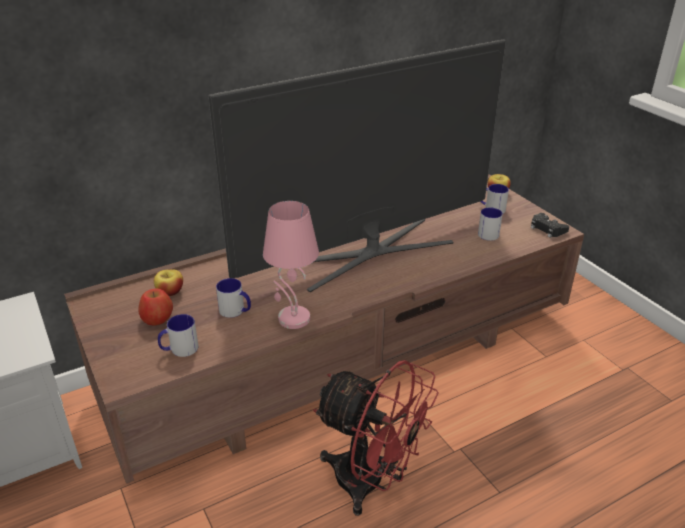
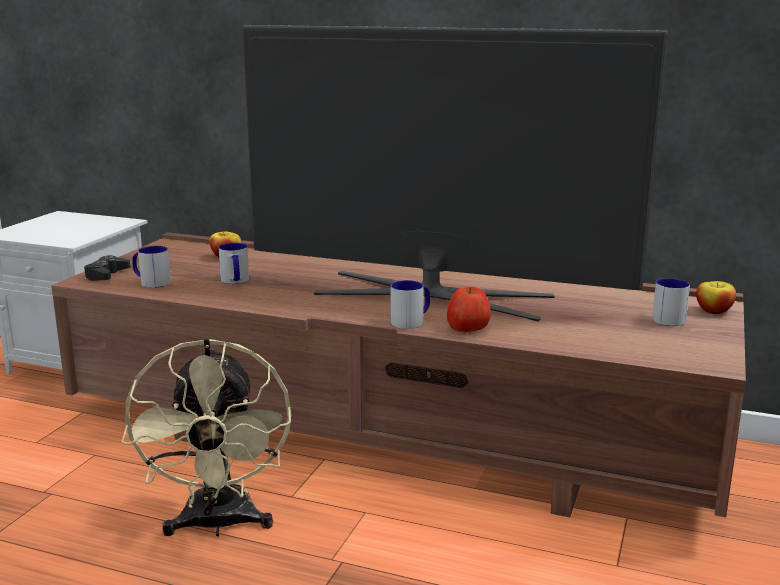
camera: 50 degrees right, 15 degrees down
(157, 318) = (182, 264): apple -> apple (467, 328)
(293, 319) = (258, 301): pink table lamp -> none
(371, 483) = (218, 525): red fan -> beige fan
(487, 232) = (603, 330): mug -> mug (411, 321)
(547, 229) = (697, 356): black game controller -> black game controller (107, 275)

